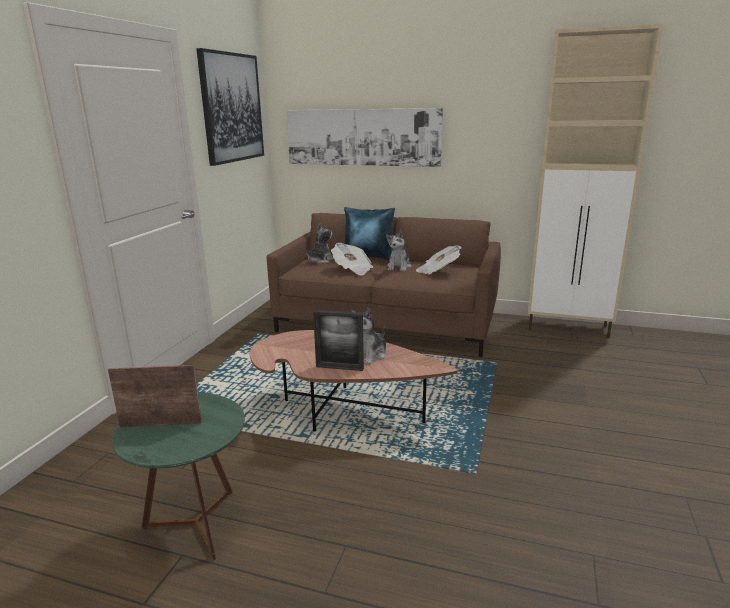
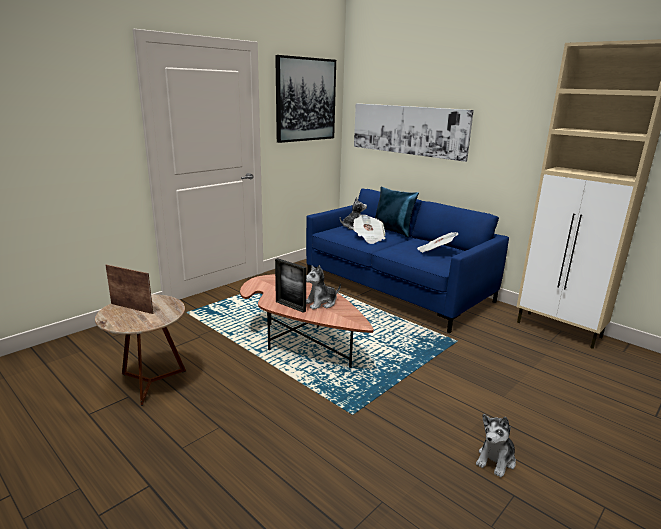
camera: 25 degrees right, 0 degrees up
(196, 524) = (150, 382): green side table -> brown side table
(387, 323) = (396, 289): brown sofa -> blue sofa
(399, 267) = (408, 243): plush toy -> plush toy (496, 460)

